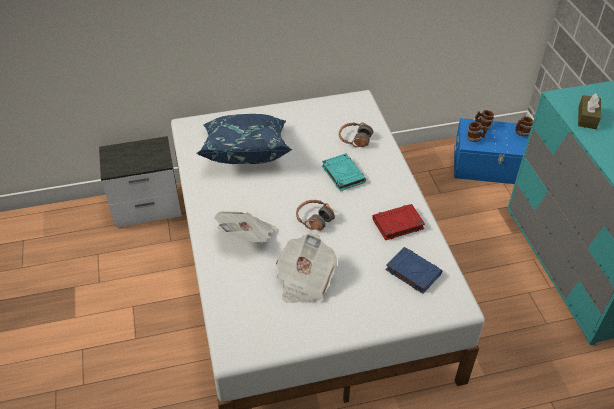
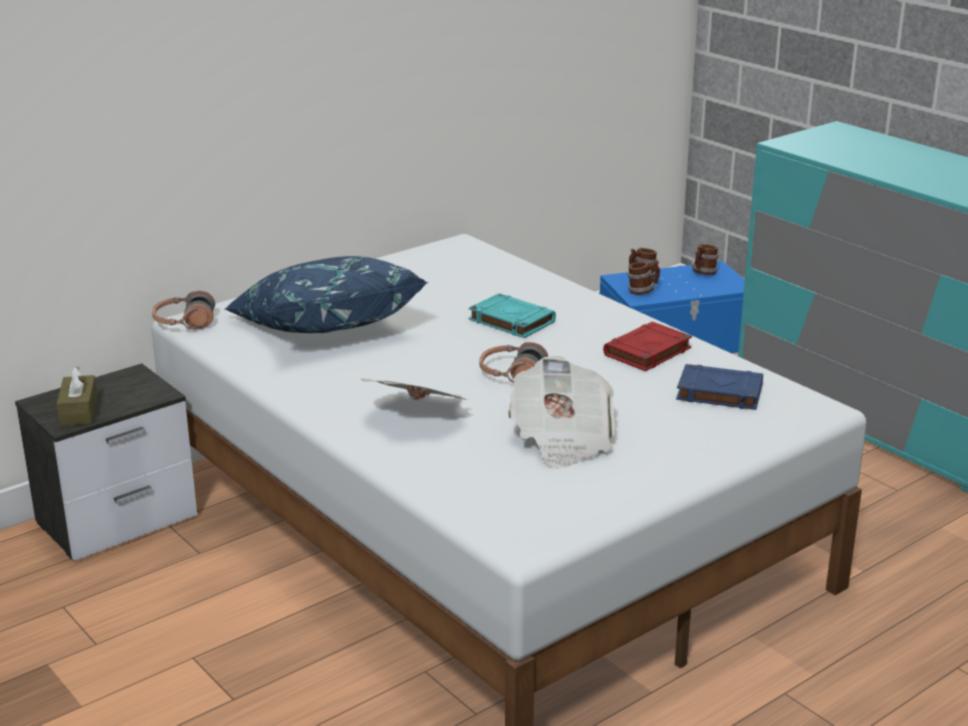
camera: 25 degrees left, 20 degrees down
(355, 139) = (493, 283): headphones -> headphones (184, 322)
(587, 117) = (840, 153): brown tissue box -> brown tissue box (79, 411)

